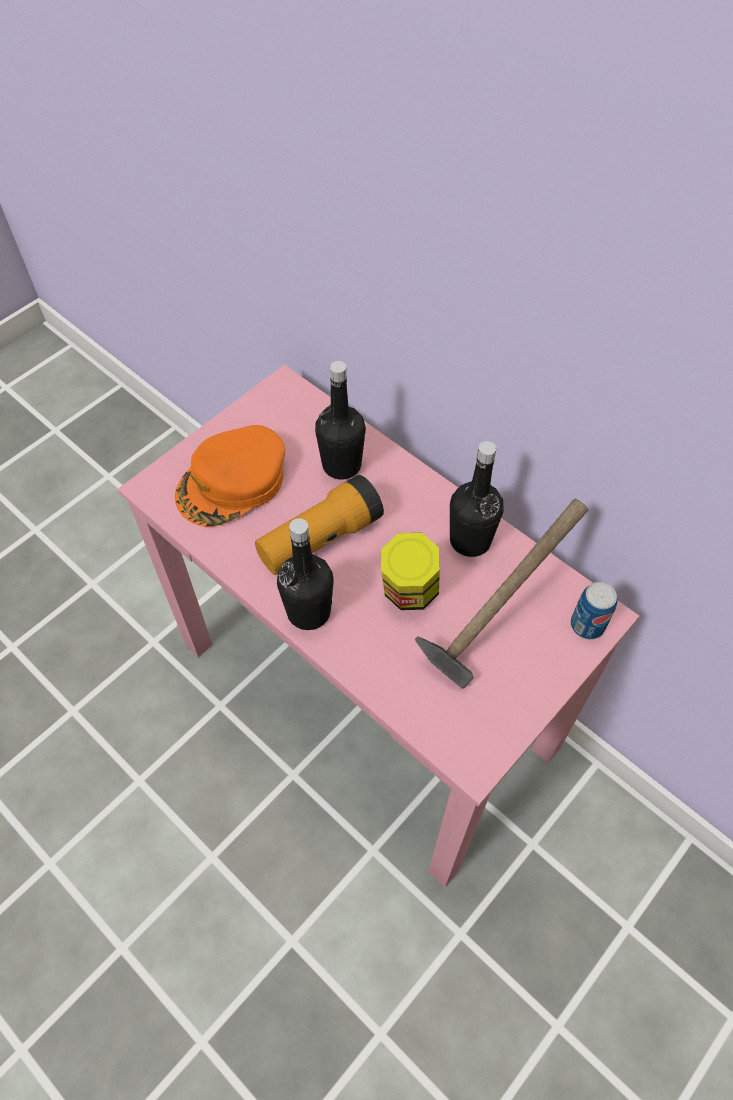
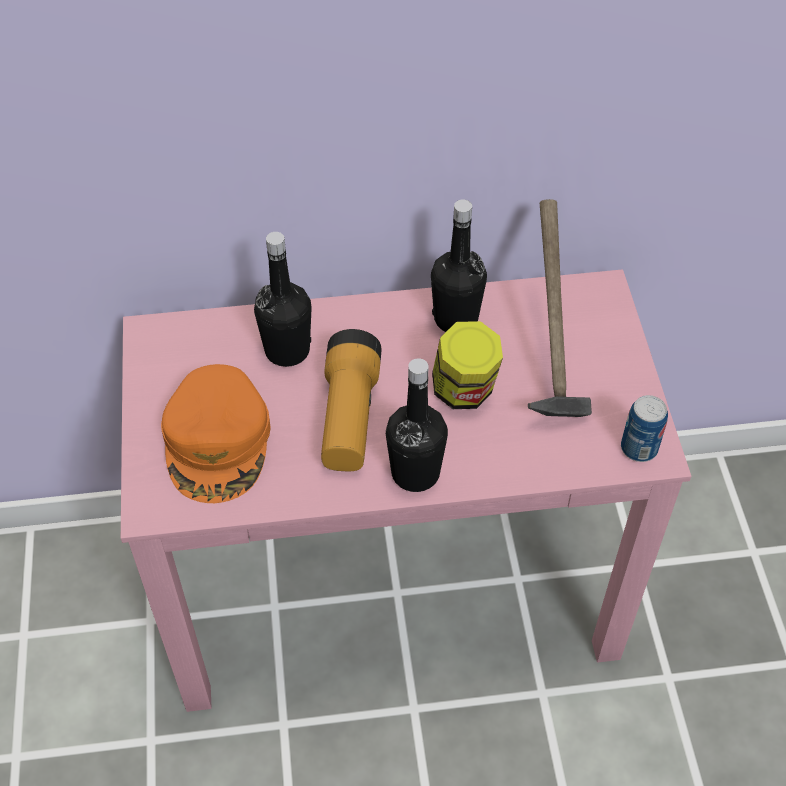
camera: 50 degrees left, 5 degrees down
(587, 625) = (602, 304): can -> can (639, 448)

